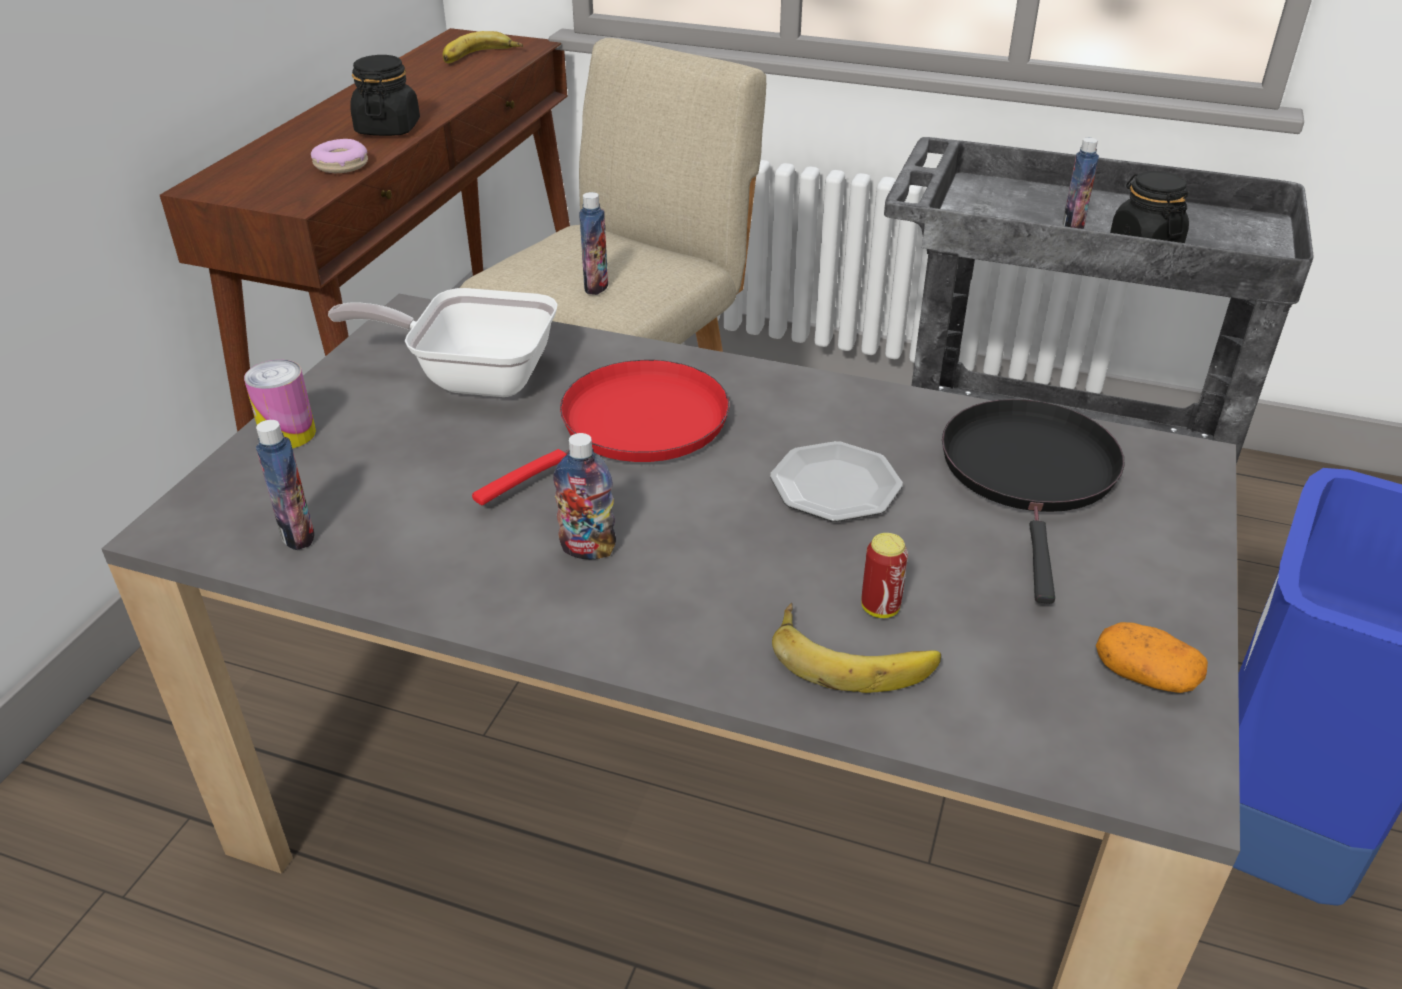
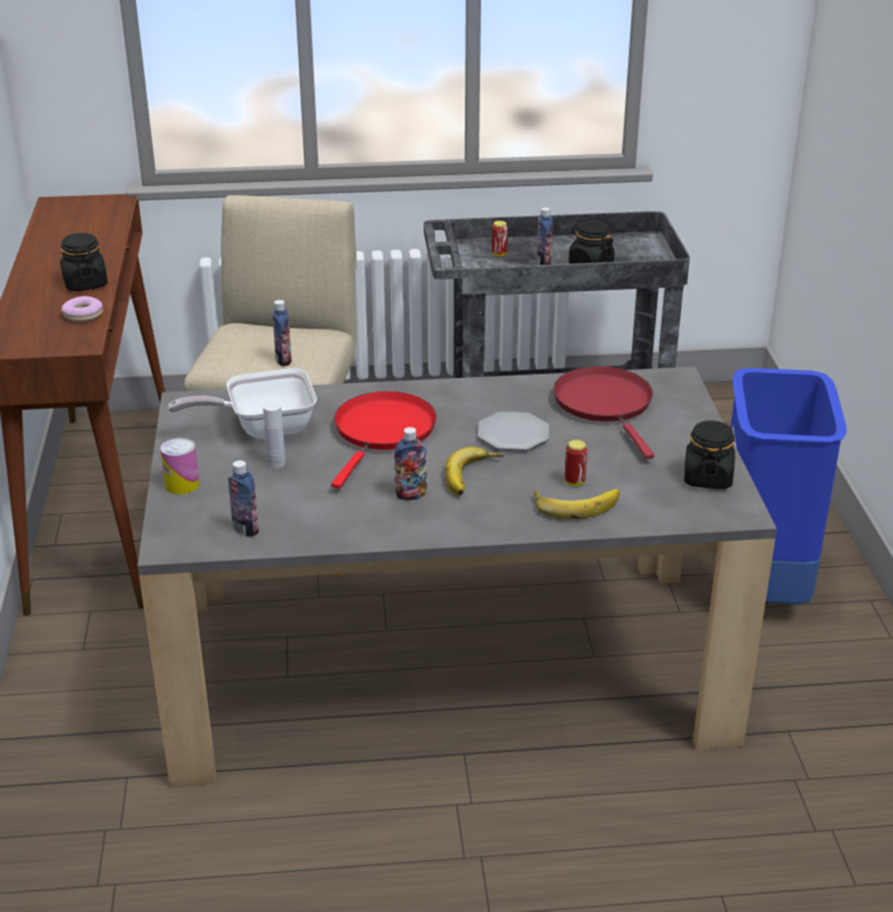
camera: 25 degrees left, 5 degrees down
(442, 436) = (276, 463): none -> white bottle
(481, 57) = (90, 217): banana -> banana (473, 477)
(1012, 203) = (499, 254): none -> can
(1030, 474) = (606, 405): black frying pan -> red frying pan
(1144, 676) = (707, 477): potato -> black jar

